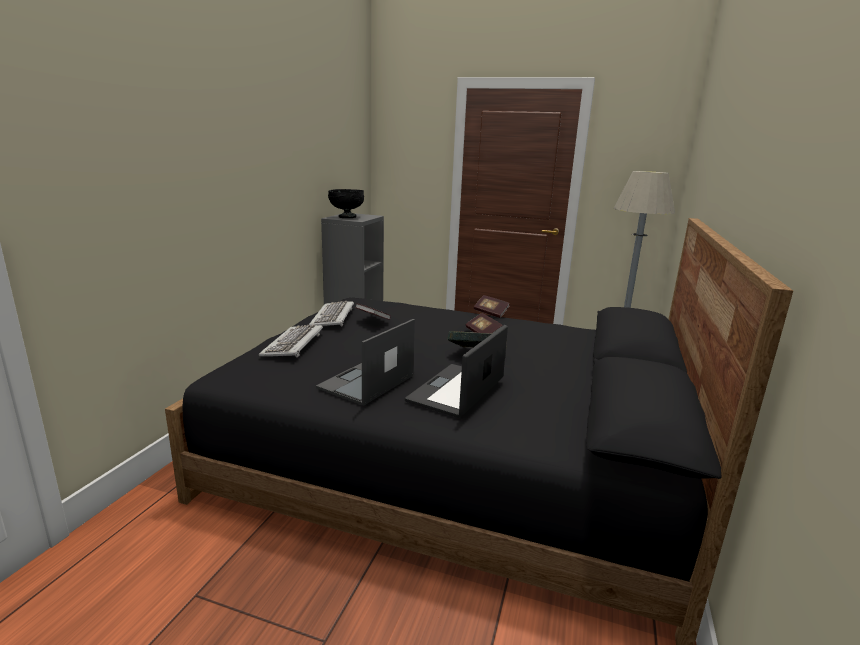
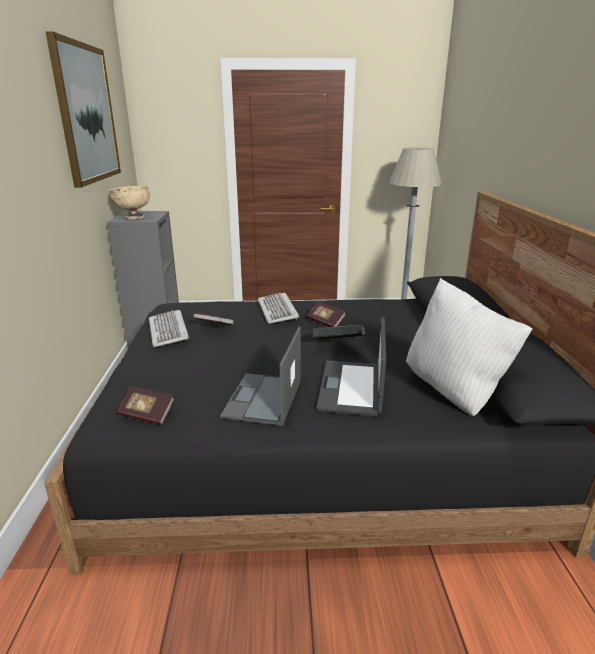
camera: 20 degrees left, 5 degrees up
(293, 344) = (153, 372): keyboard -> keyboard (278, 310)
(315, 121) = (86, 114): none -> picture
(346, 217) = (133, 217): black bowl -> beige bowl
(491, 313) = (312, 298): book -> book (147, 414)
(561, 417) = (454, 393): none -> white pillow

